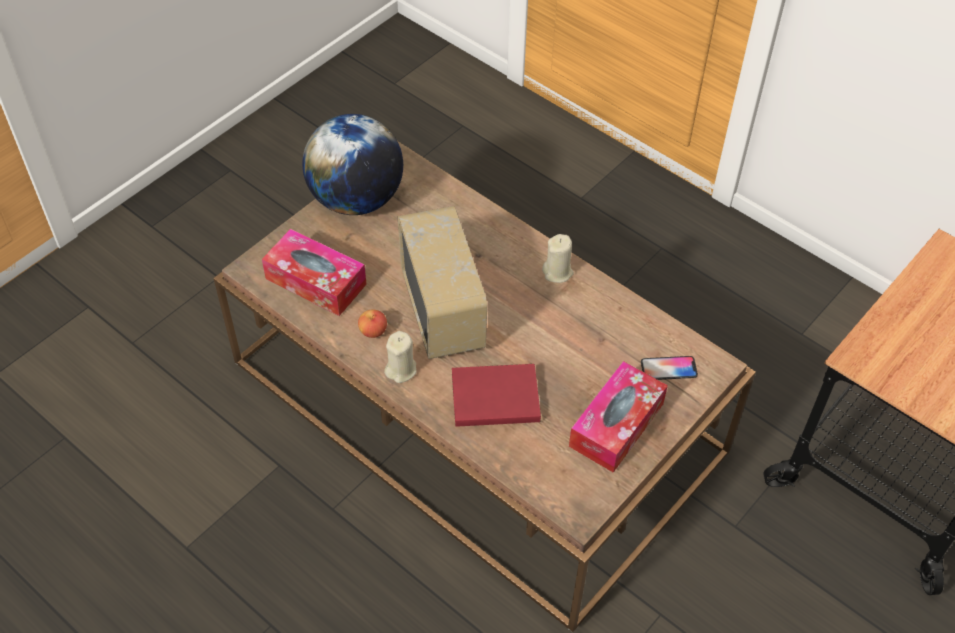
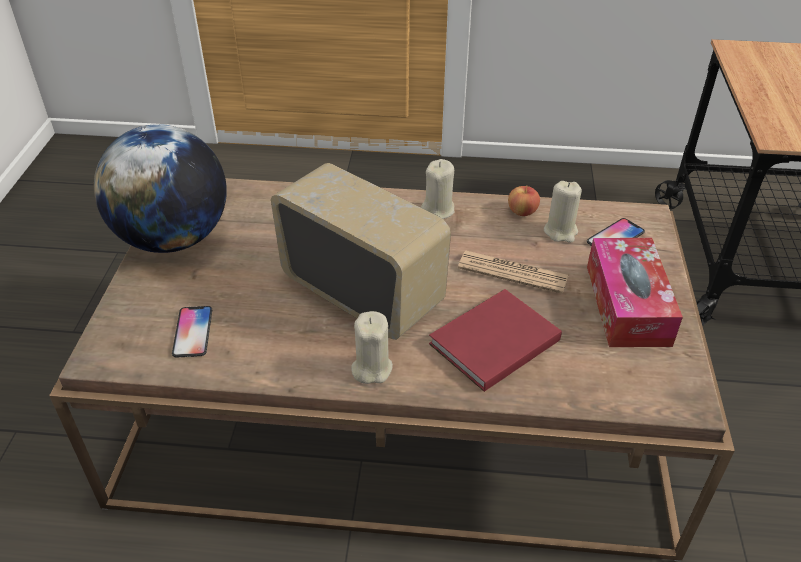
camera: 35 degrees left, 10 degrees down
(316, 281) = (193, 332): tissue box -> phone
(373, 331) = (304, 347): apple -> apple (522, 212)
(560, 354) = (513, 272): none -> newspaper
(631, 340) = (560, 231): none -> beige candle

